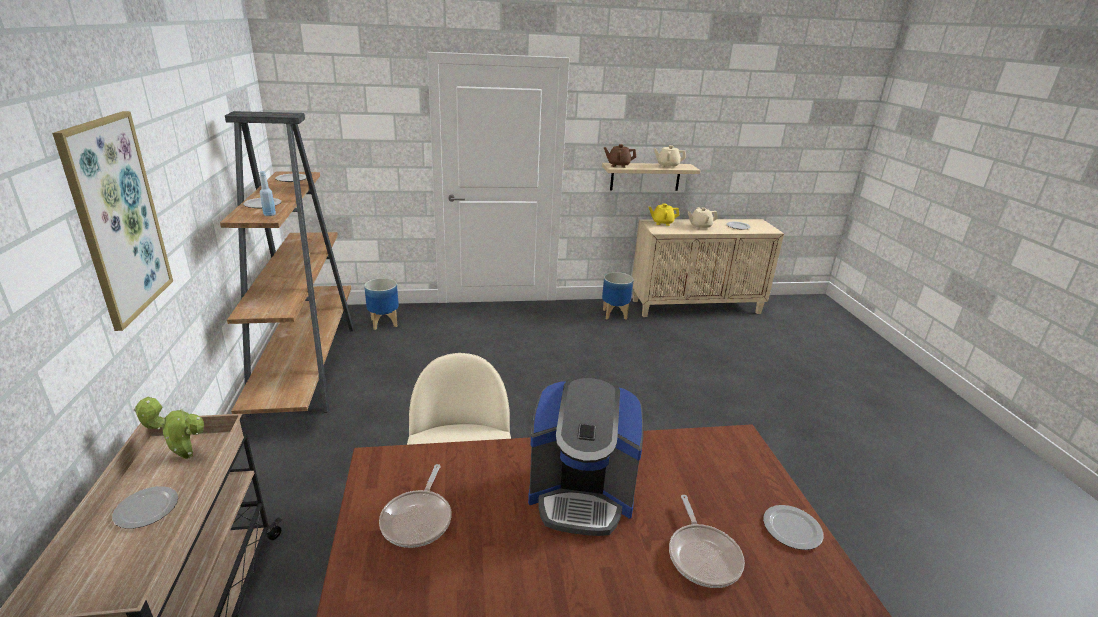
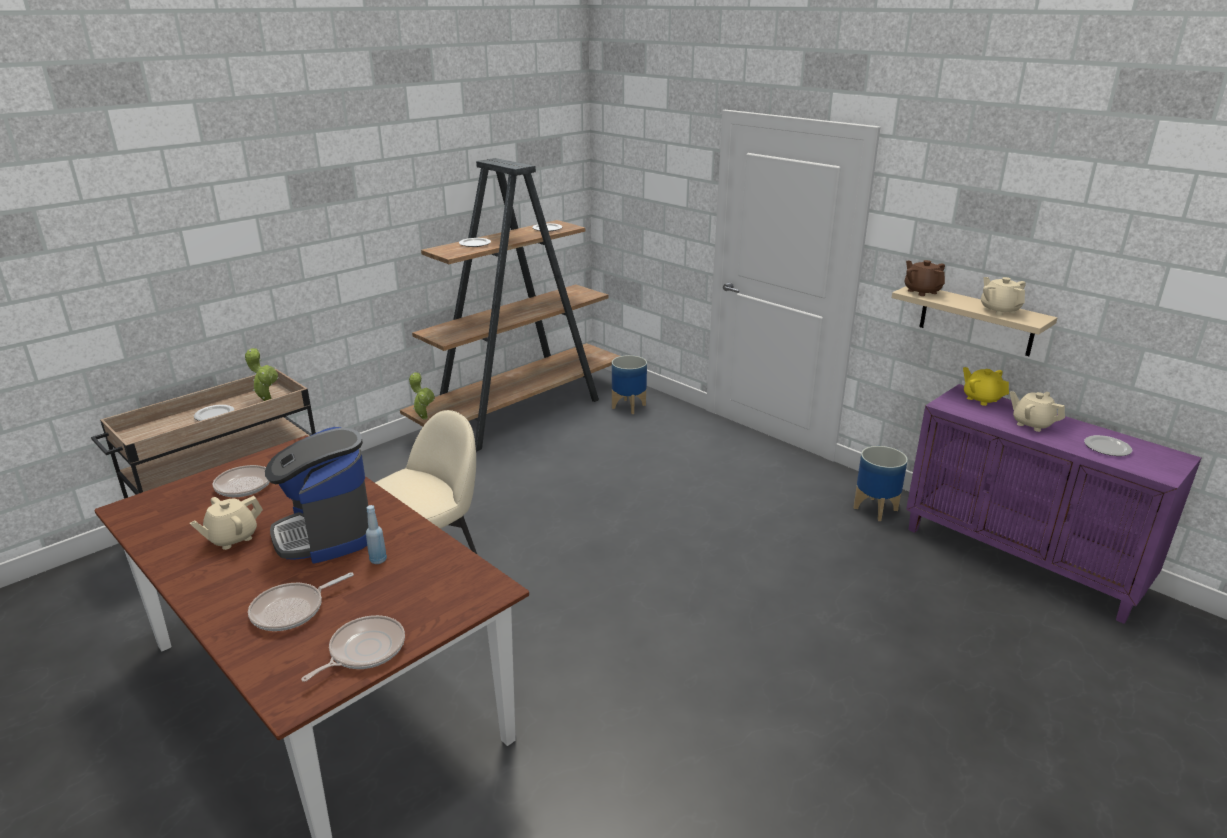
camera: 55 degrees right, 0 degrees up
(117, 219) = (308, 227): picture -> none
(269, 215) = (458, 252): blue bottle -> blue bottle (378, 560)
(273, 403) = (423, 417): none -> potted plant
(527, 563) = (232, 538): none -> beige teapot
(696, 306) = (1022, 559): beige cabinet -> purple cabinet
(791, 529) = (364, 650): plate -> frying pan

